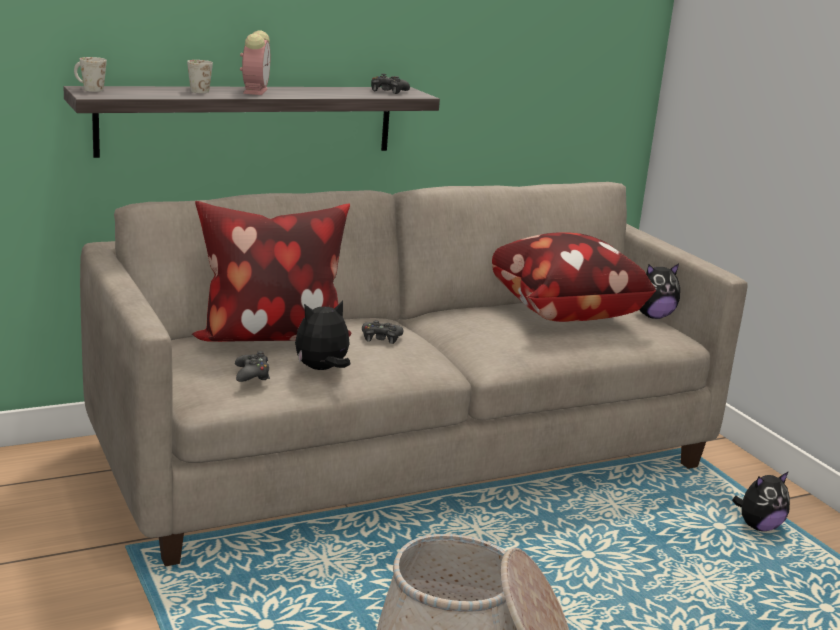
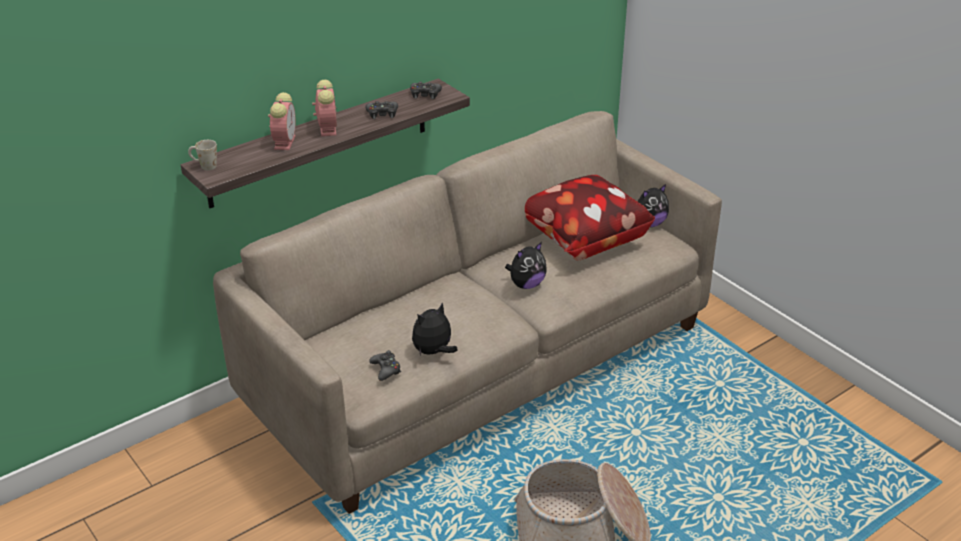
camera: 10 degrees left, 15 degrees up
(197, 90) = (284, 141): white mug -> alarm clock
(270, 337) = (380, 323): pillow -> none
(381, 338) = (463, 307): black game controller -> black game controller (382, 114)
(758, 526) = (746, 377): plush toy -> plush toy (526, 284)

